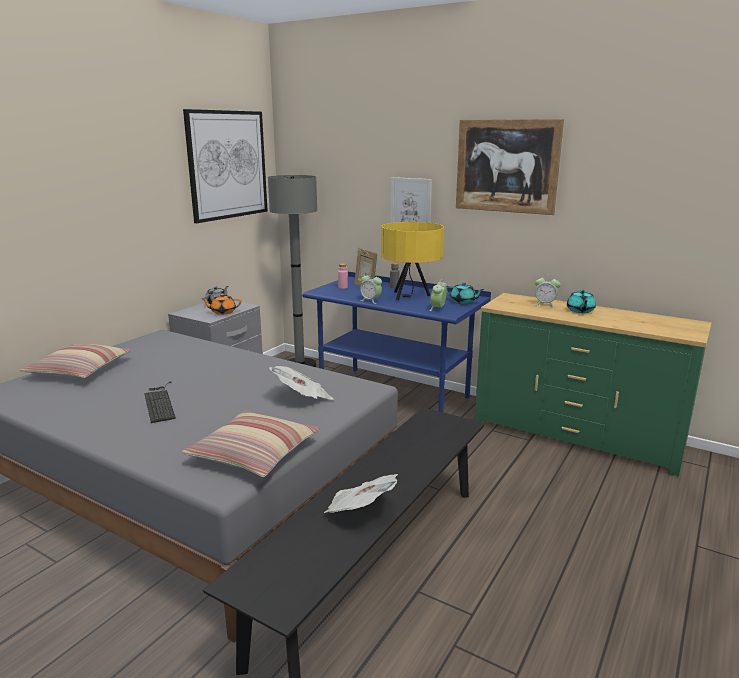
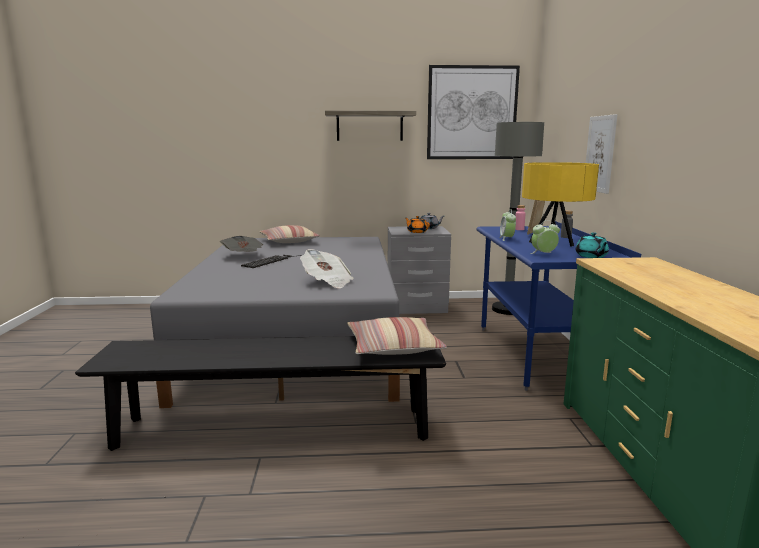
camera: 55 degrees right, 5 degrees down
(130, 190) = (369, 126): none -> shelf
(254, 453) = (227, 291): pillow -> pillow (393, 346)
(360, 510) = (232, 354): newspaper -> newspaper (243, 256)
(506, 166) = (676, 86): picture -> none
(545, 304) = (665, 273): alarm clock -> none
(580, 311) = (692, 287): turquoise teapot -> none

